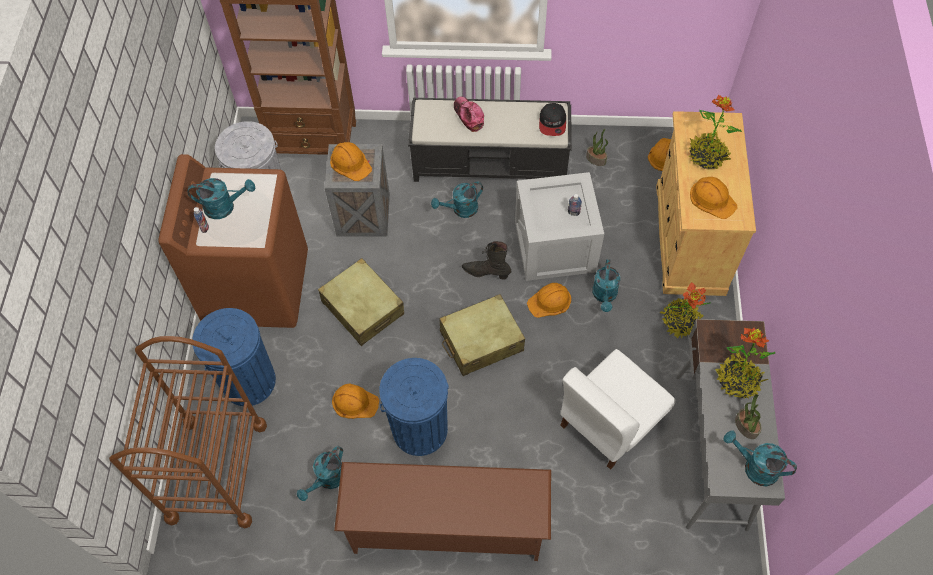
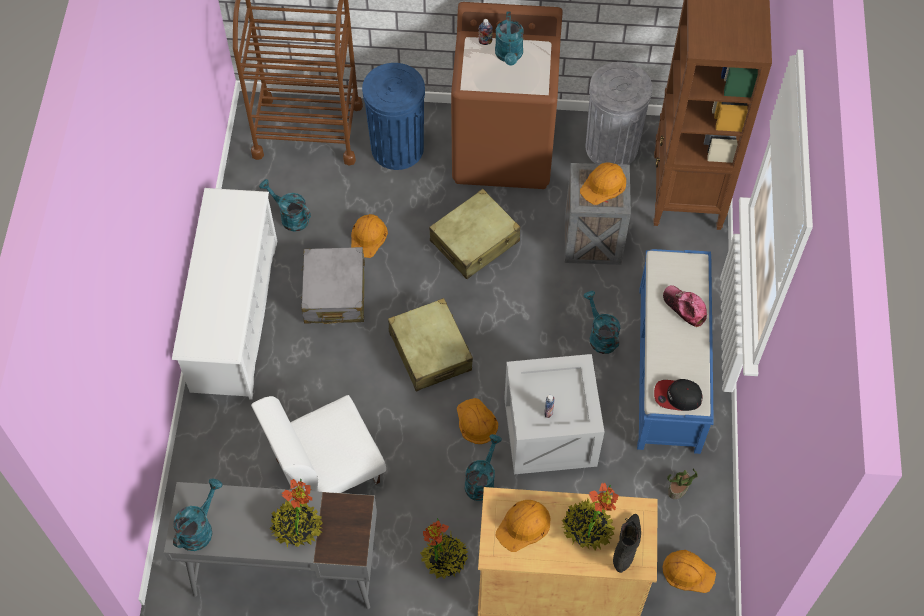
camera: 90 degrees right, 0 degrees up
(420, 429) = (334, 293): blue trash can -> grey suitcase
(446, 525) = (234, 315): brown shoe rack -> white shoe rack
(468, 116) = (684, 307): cap -> cap turned 105 degrees counterclockwise
(486, 272) = (515, 359): black boot -> black boot (627, 546)
(491, 162) = (669, 370): black bench -> blue bench
(604, 296) = (481, 480): turquoise watering can -> turquoise watering can turned 105 degrees clockwise
(609, 422) = (326, 470): white chair -> white chair turned 75 degrees counterclockwise
(745, 426) = (244, 526): potted plant -> none

